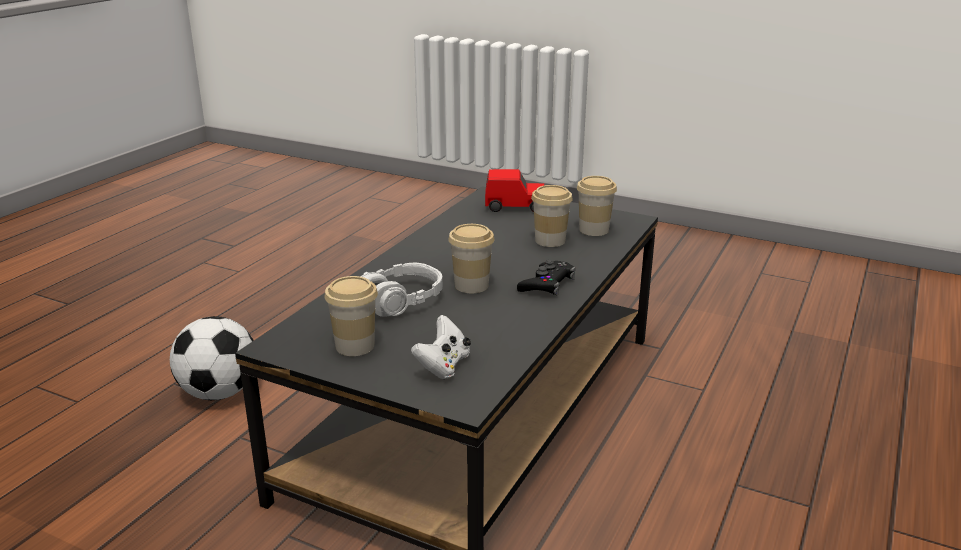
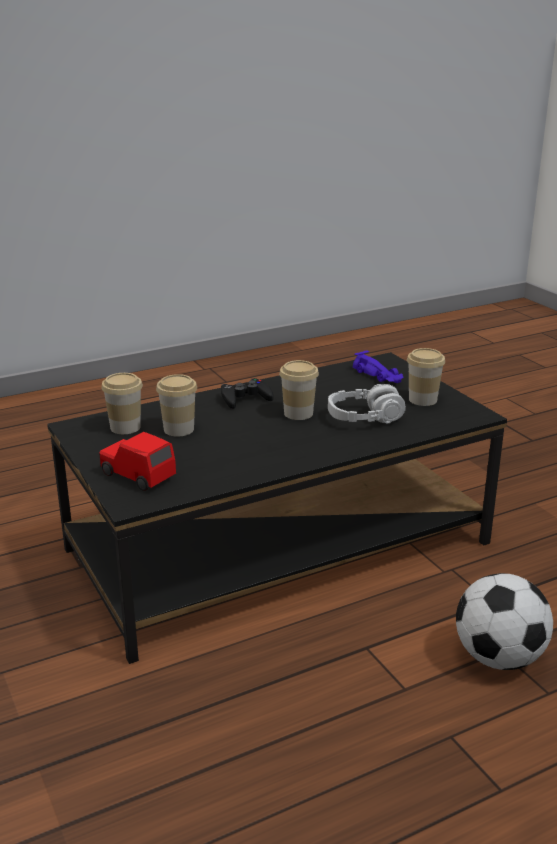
camera: 145 degrees left, 0 degrees up
(443, 366) = (378, 376): white game controller -> purple toy car

